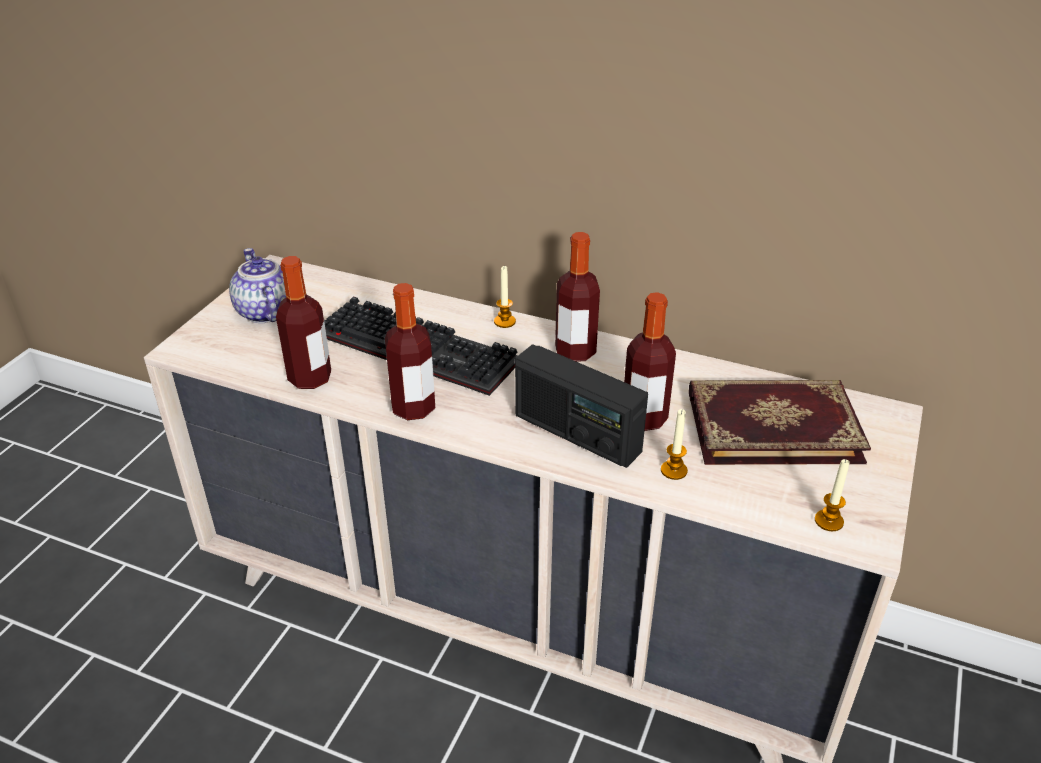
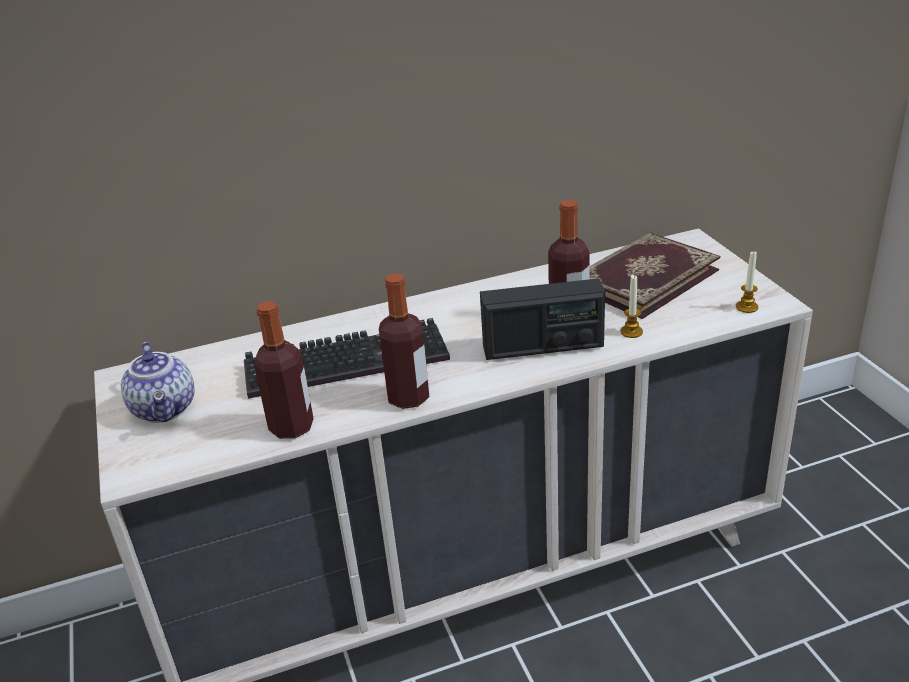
camera: 40 degrees left, 5 degrees down
(264, 312) = (166, 409): teapot -> teapot turned 135 degrees counterclockwise
(504, 321) = (382, 313): candle -> none
(575, 352) = (462, 304): bottle -> none

